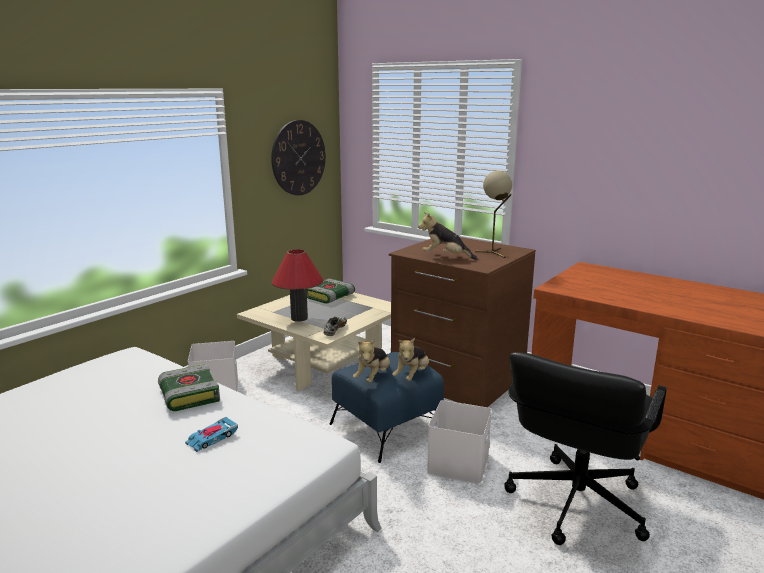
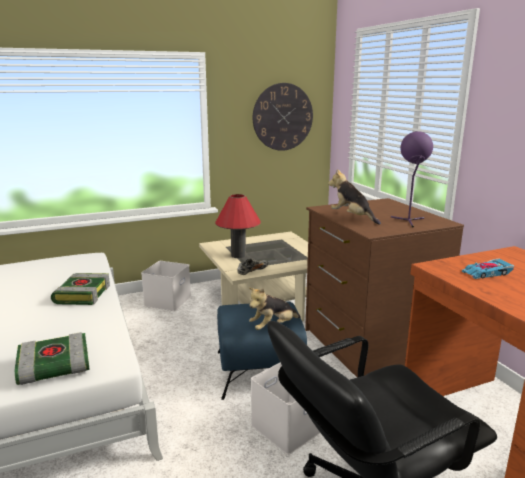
camera: 30 degrees right, 0 degrees up
(212, 438) = (50, 331): toy car -> toy car (486, 273)
(330, 297) = (284, 243): book -> book (53, 368)
(373, 377) = (237, 318): plush toy -> none
(494, 253) = (409, 221): beige table lamp -> purple table lamp

